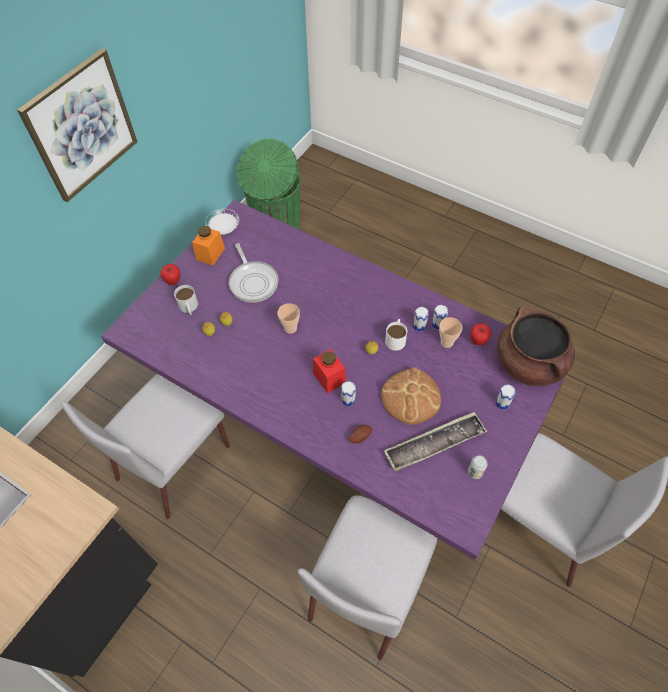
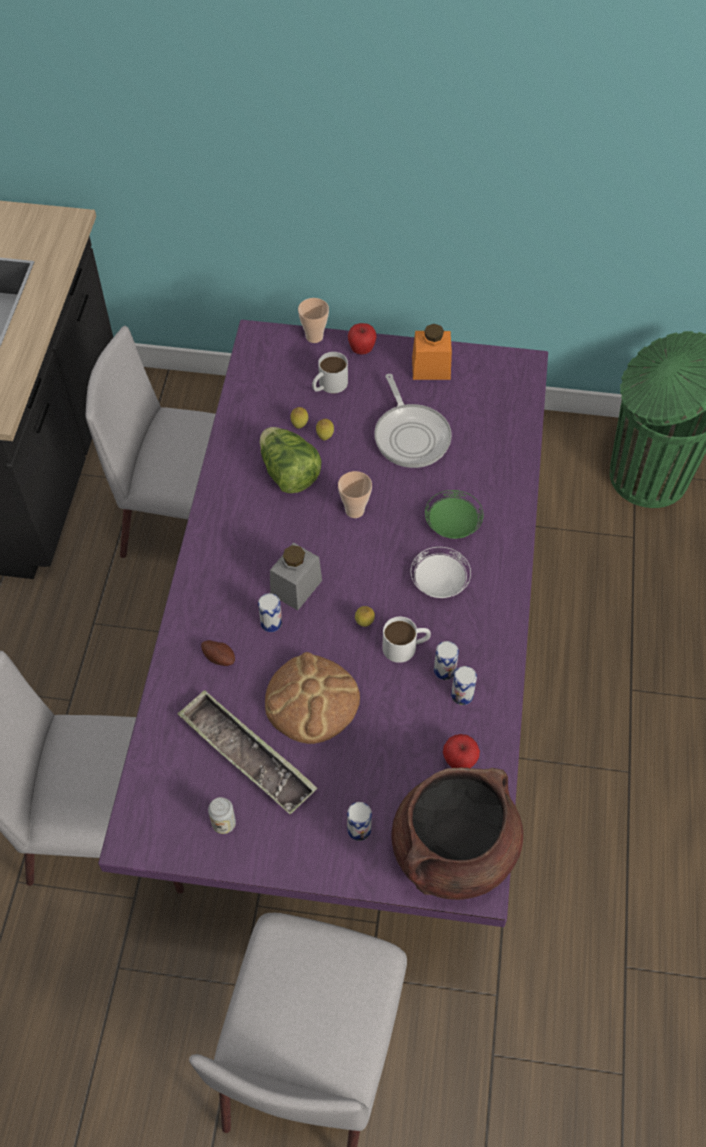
camera: 65 degrees right, 0 degrees up
(81, 126) = (438, 104): picture -> none
(224, 228) = (485, 363): white plate -> white plate (439, 582)
(243, 352) = (288, 473): none -> lettuce
(253, 281) = (411, 435): frying pan -> frying pan turned 60 degrees counterclockwise
(326, 286) = (452, 524): none -> green plate
(329, 378) = (296, 587): red jar -> grey jar
(446, 342) = (433, 718): cup -> cup (314, 336)

